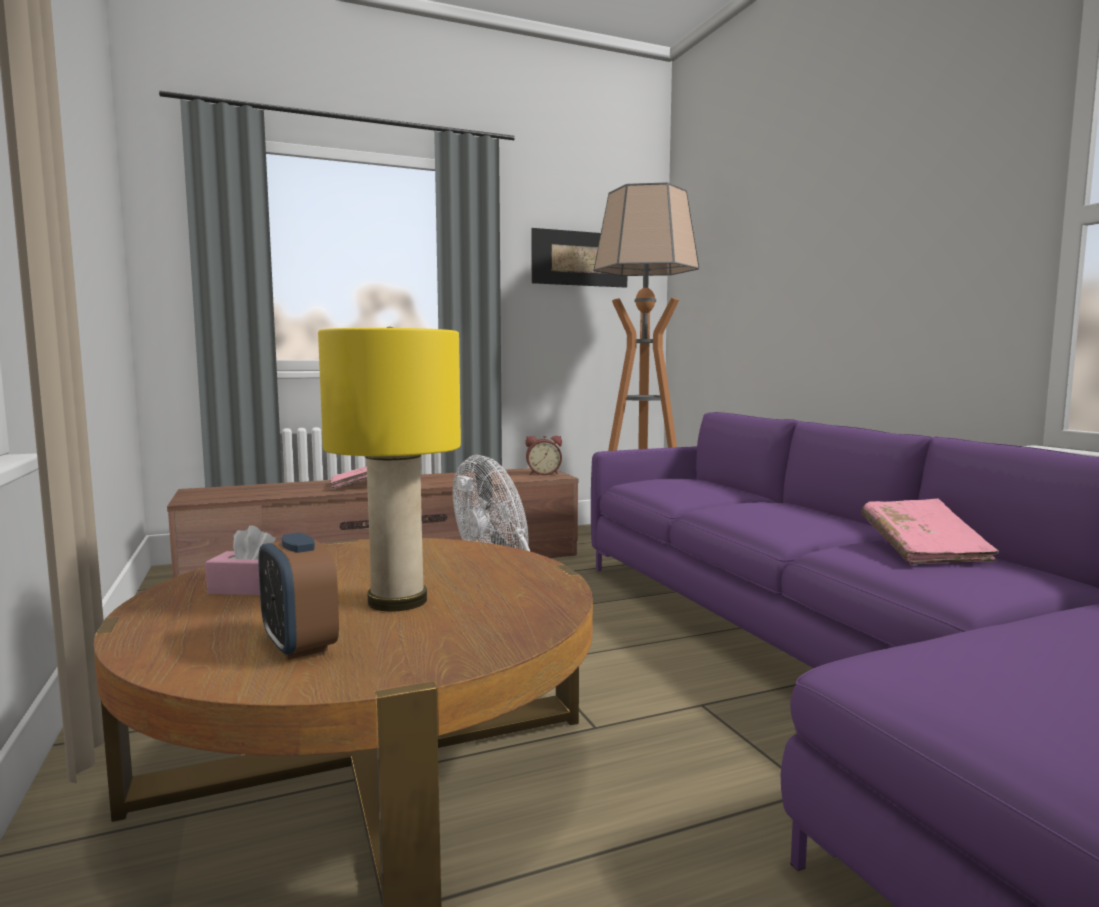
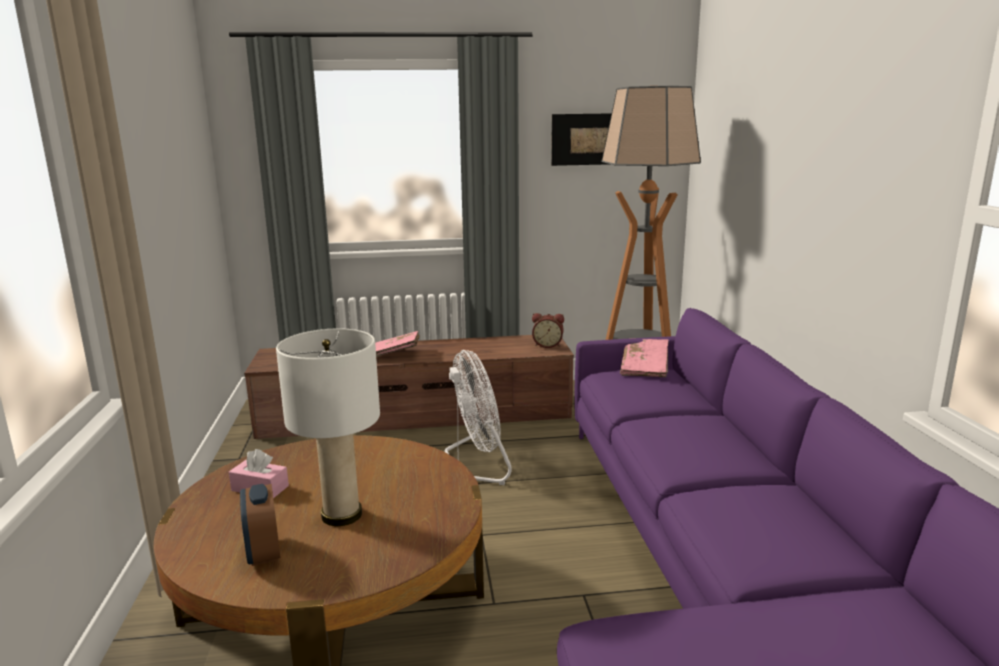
camera: 15 degrees right, 10 degrees up
(397, 601) = (341, 515): yellow table lamp -> white table lamp
(923, 550) = (767, 508): pink book -> pink book (644, 368)

